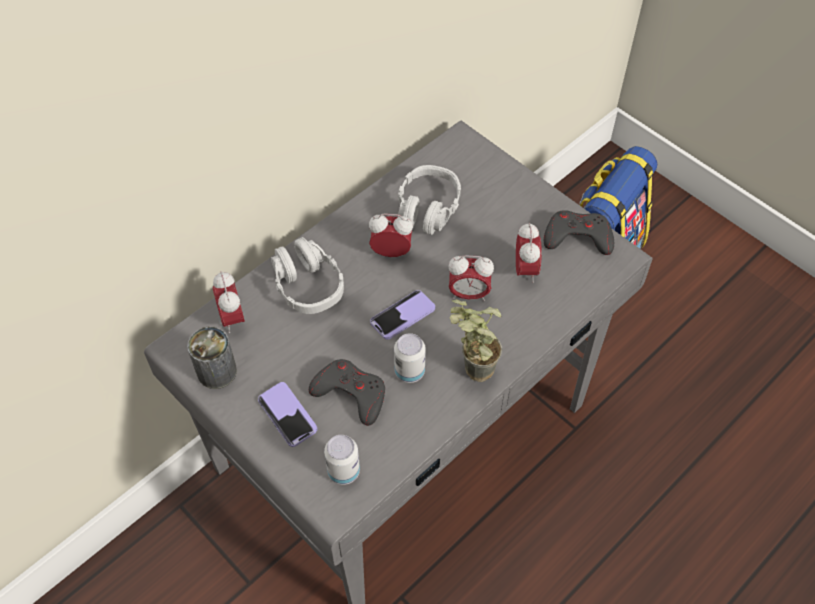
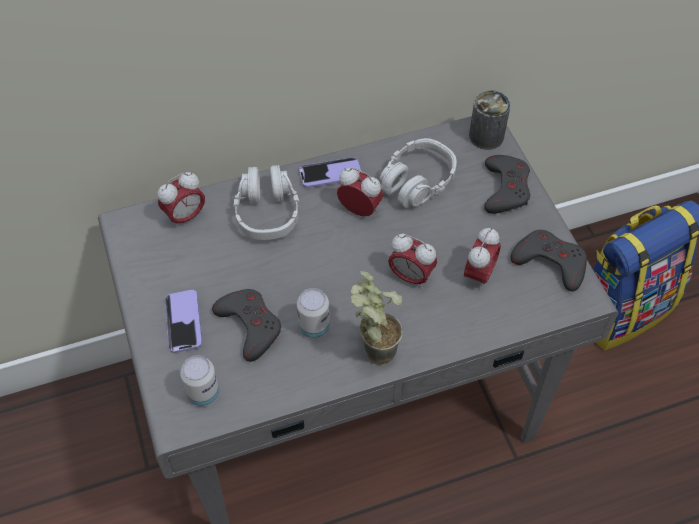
camera: 25 degrees right, 0 degrees up
(217, 371) = (146, 258): can -> can (486, 136)
(232, 318) = (185, 217): alarm clock -> alarm clock turned 135 degrees counterclockwise
(402, 316) = (337, 273): phone -> phone (330, 174)
(506, 187) = (505, 188): none -> grey game controller

